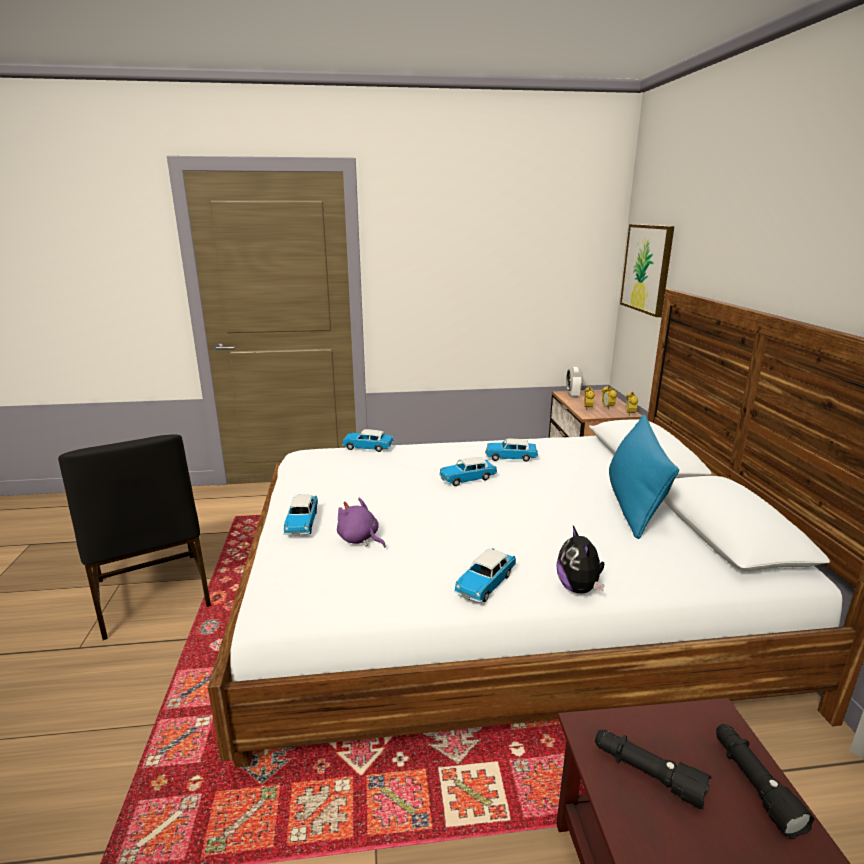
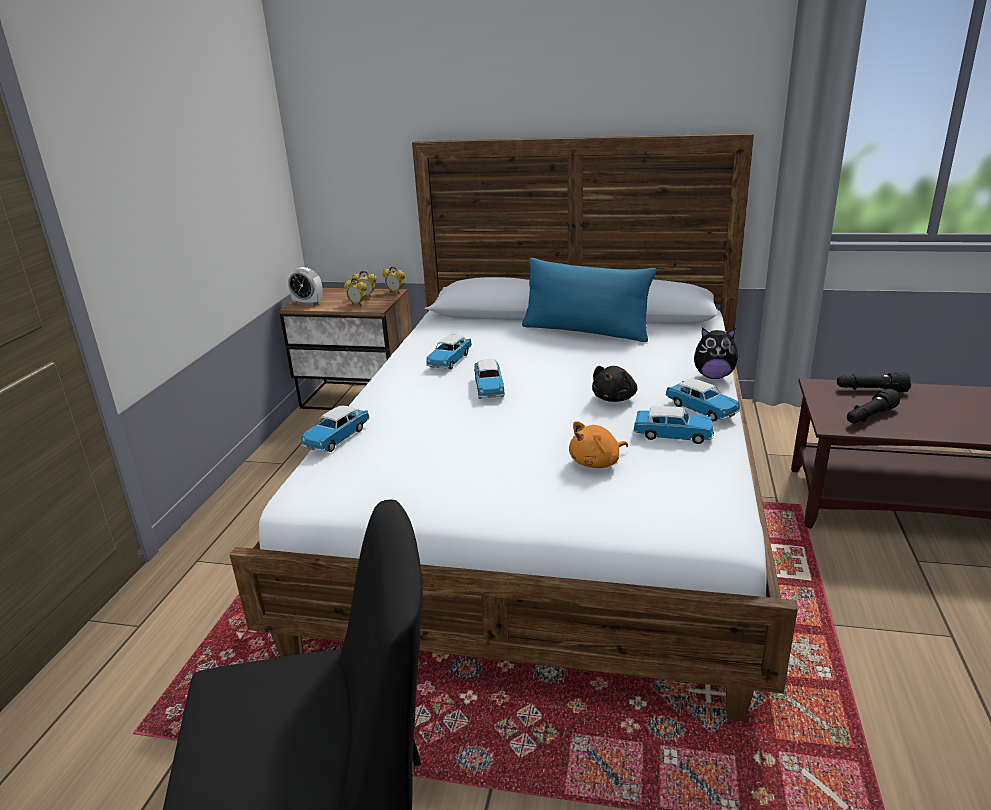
camera: 70 degrees left, 5 degrees up
(302, 523) = (541, 497): toy car -> toy car (673, 435)
(360, 539) = (597, 462): purple plush toy -> orange plush toy
(484, 535) = (615, 398): none -> black plush toy
(647, 268) = (348, 127): picture -> none

